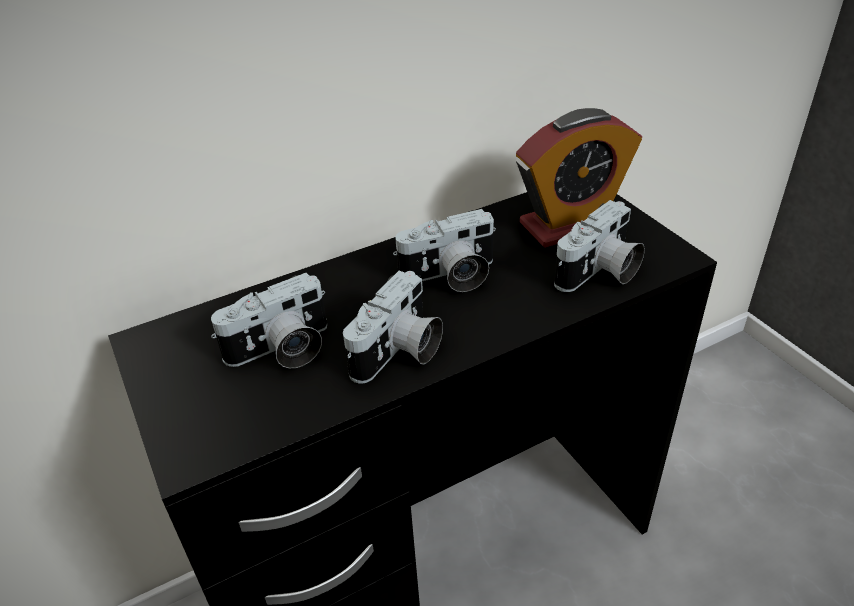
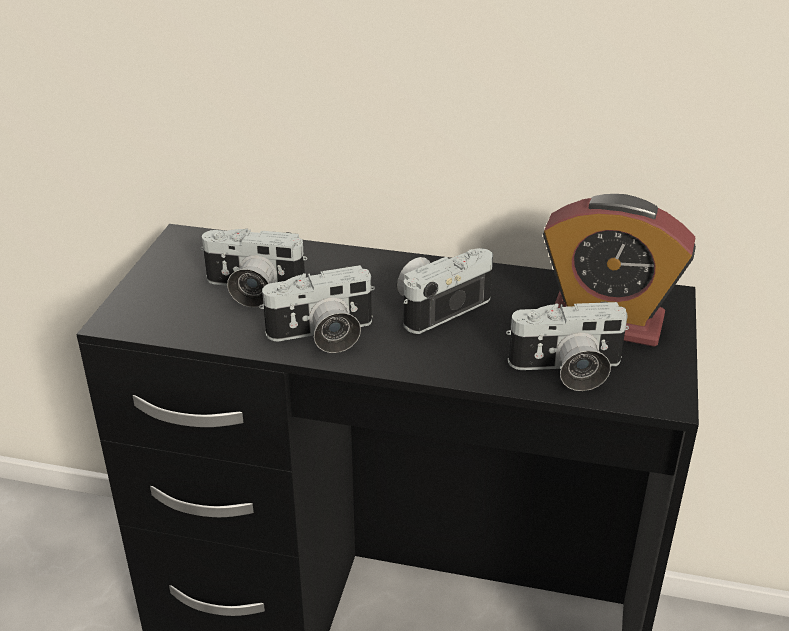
camera: 40 degrees right, 5 degrees down
(450, 276) = (438, 306): camera -> camera turned 120 degrees clockwise

